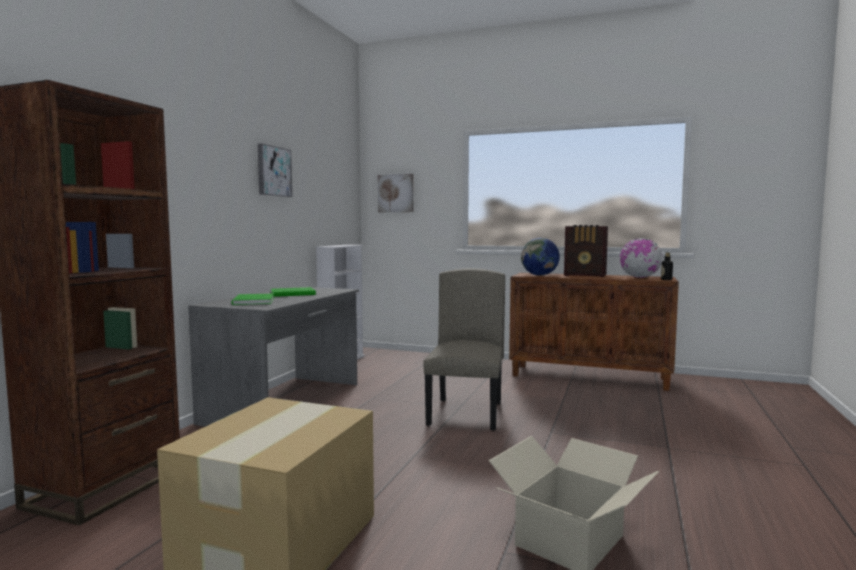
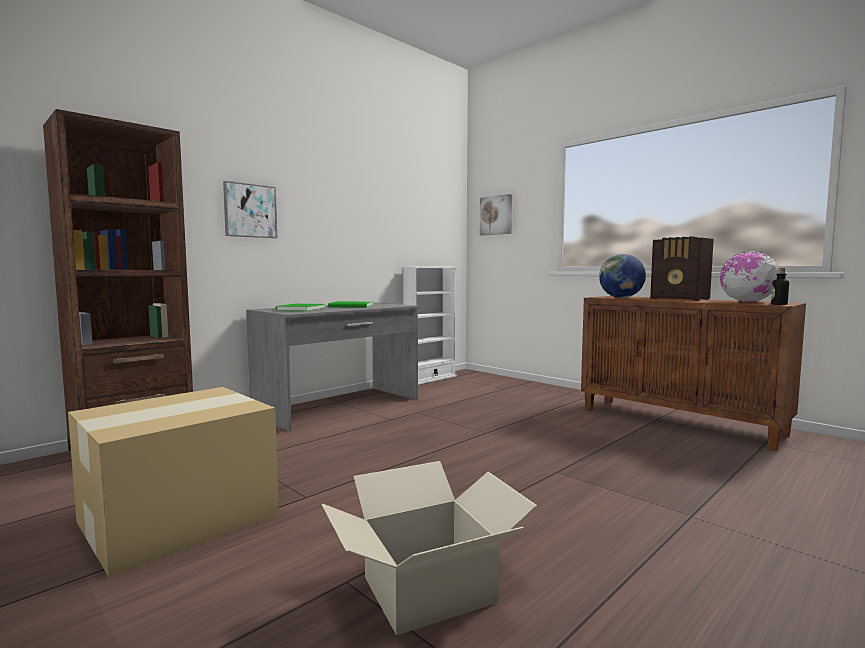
camera: 25 degrees right, 0 degrees up
(273, 171) = (350, 194): picture -> picture (250, 211)
(466, 414) = (487, 439): beige chair -> none

